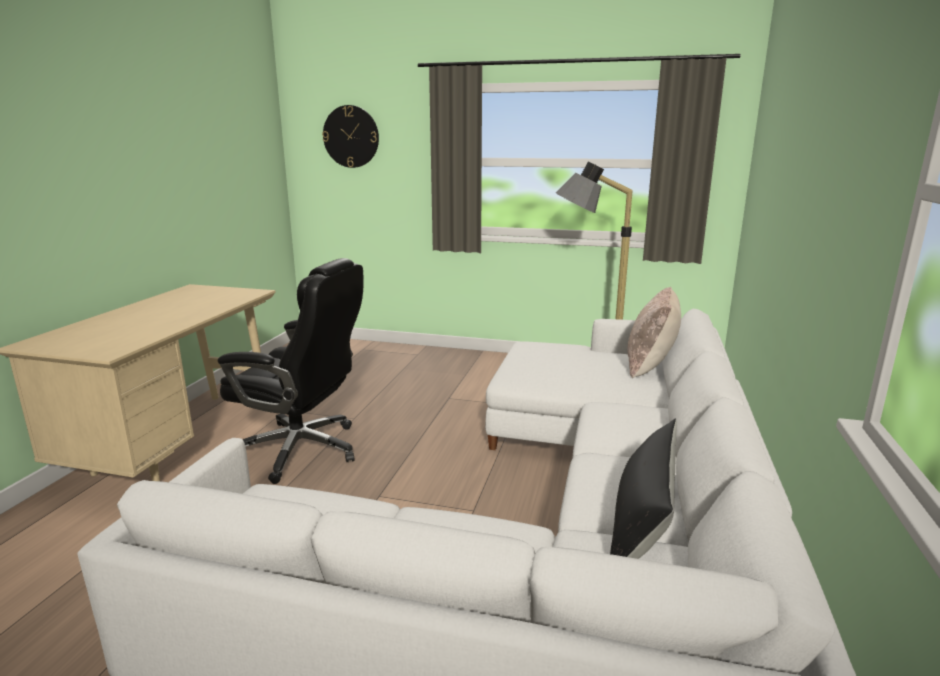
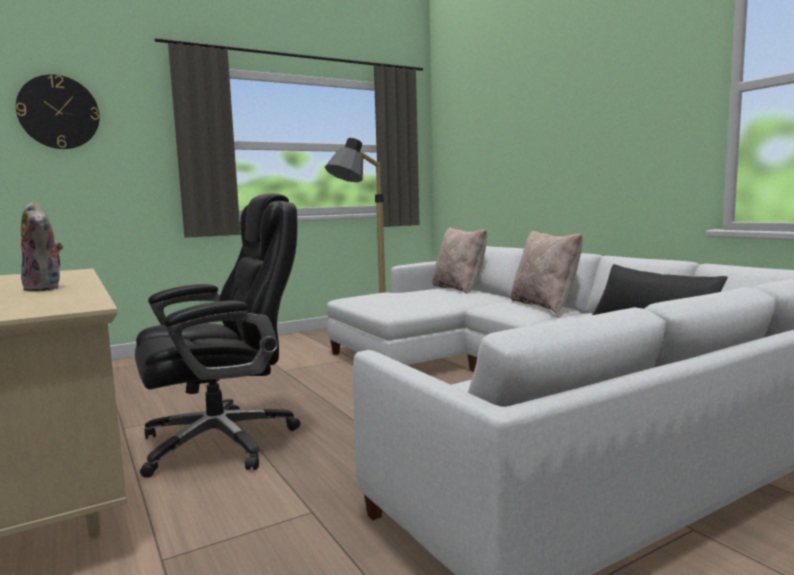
camera: 45 degrees left, 10 degrees down
(173, 318) = (46, 288): none -> plush toy
(654, 431) = (544, 305): none -> beige pillow

